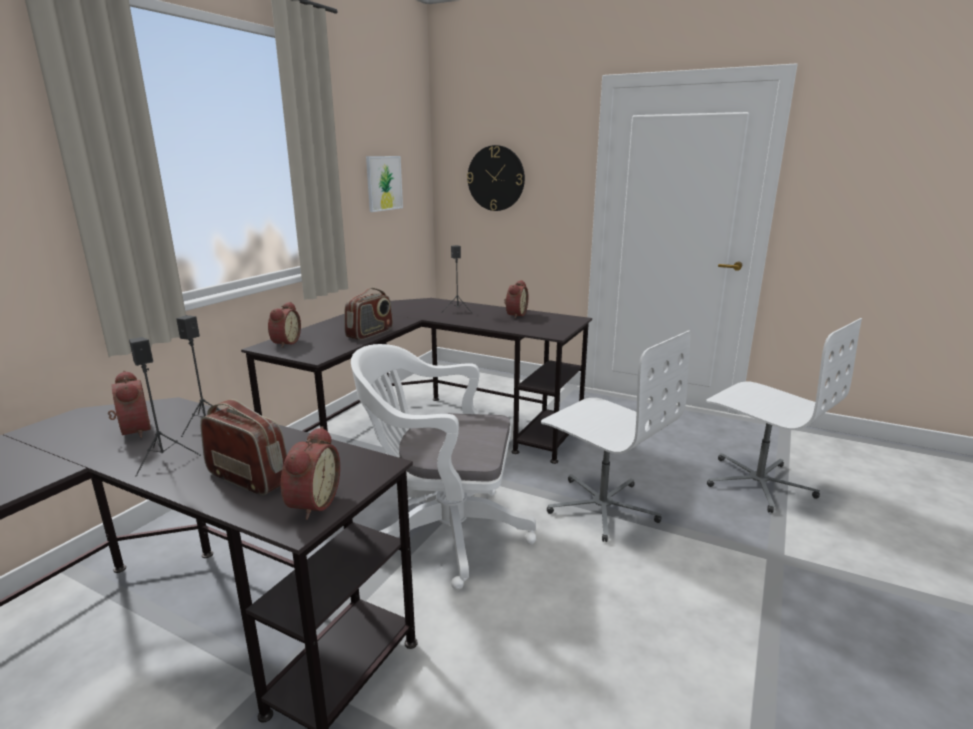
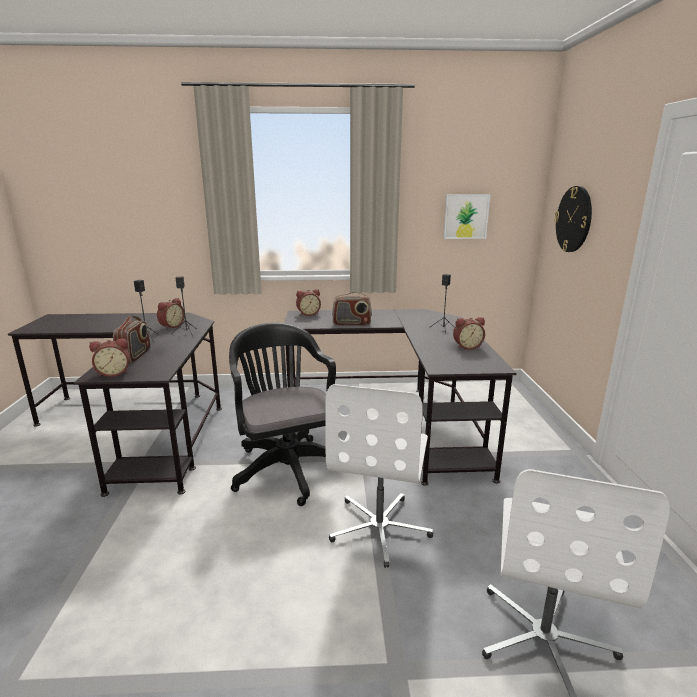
camera: 60 degrees right, 0 degrees up
(443, 533) = (286, 466): white office chair -> black office chair

